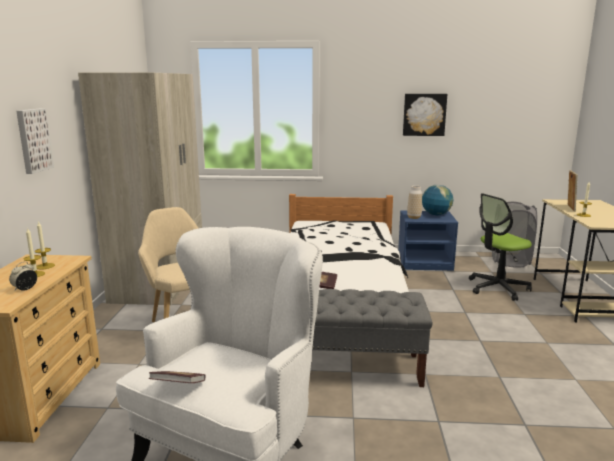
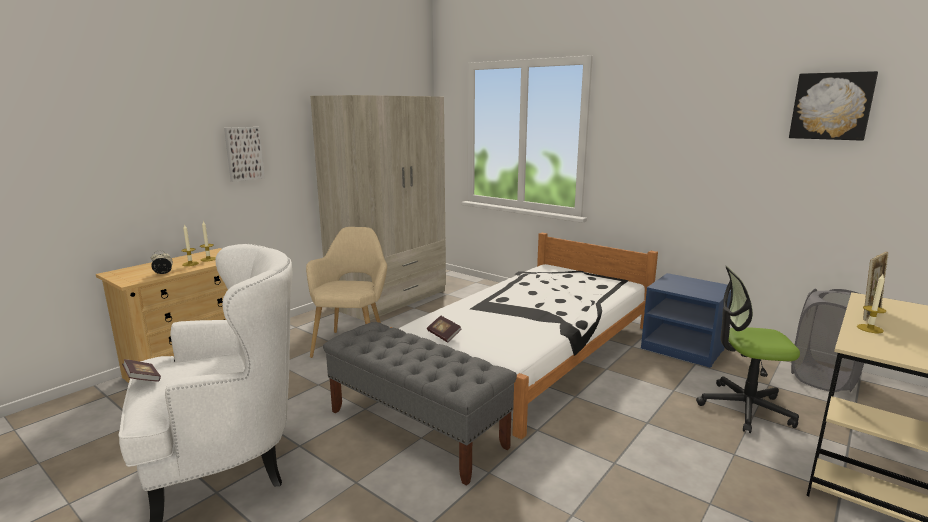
camera: 35 degrees right, 0 degrees up
(414, 217) = (667, 284): vase -> none
(424, 114) = (718, 149): picture -> picture (831, 106)
(436, 215) = (705, 287): globe -> none

